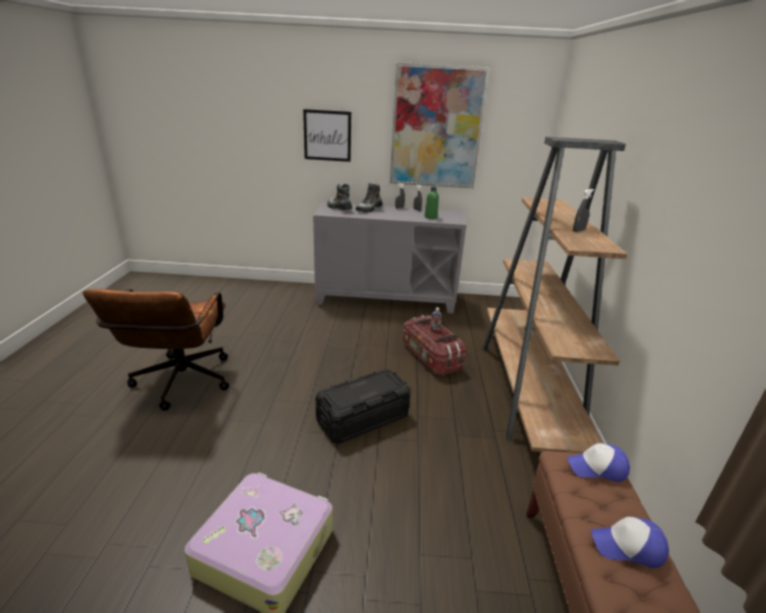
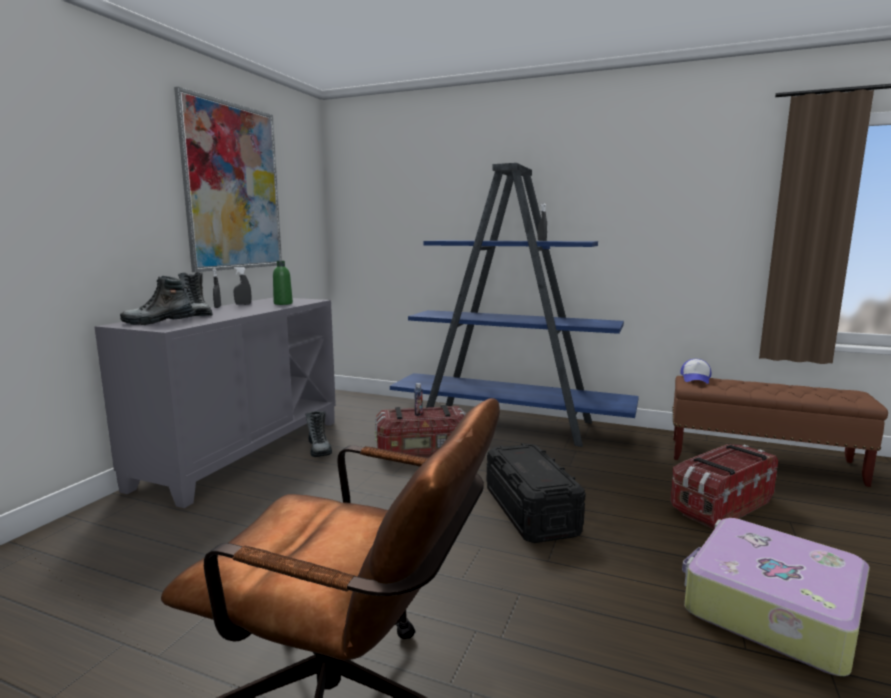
camera: 70 degrees left, 15 degrees down
(327, 135) = (84, 197): picture -> none
(406, 319) = (319, 449): none -> boot
(429, 543) = (720, 505): none -> storage box
(527, 392) = (510, 424): brown bookcase -> blue bookcase
(628, 547) = (771, 386): cap -> none

